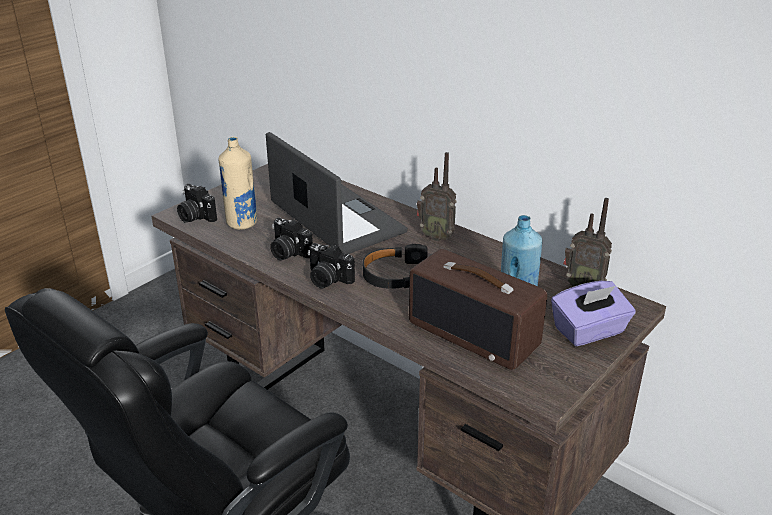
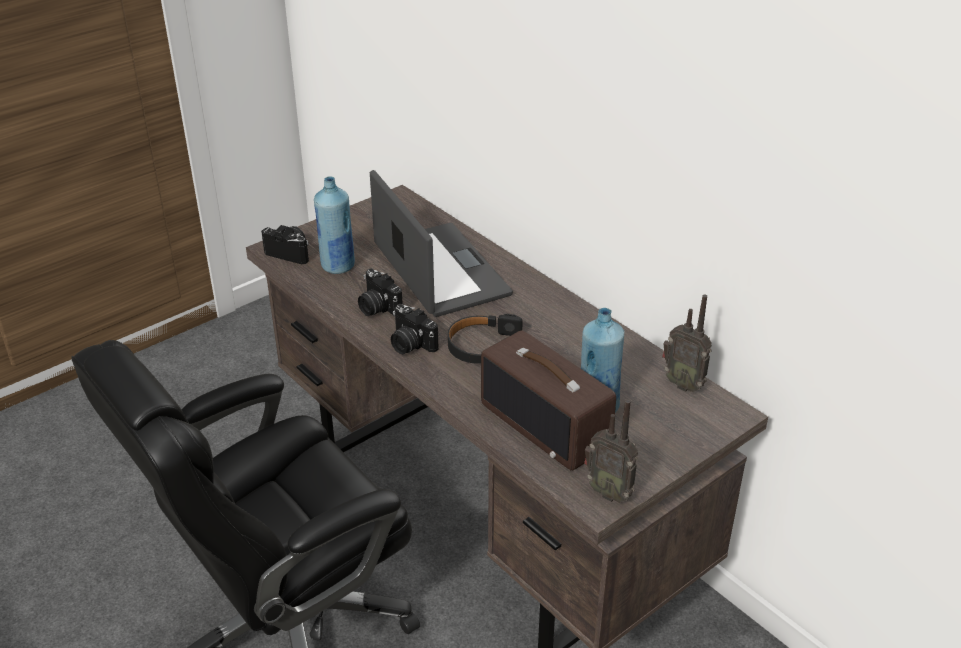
camera: 10 degrees right, 5 degrees up
(195, 216) = (291, 253): camera -> camera turned 150 degrees clockwise
(241, 223) = (337, 266): beige bottle -> blue bottle
(436, 236) = (542, 304): radio -> radio (609, 492)
(589, 331) = (670, 436): purple tissue box -> none

